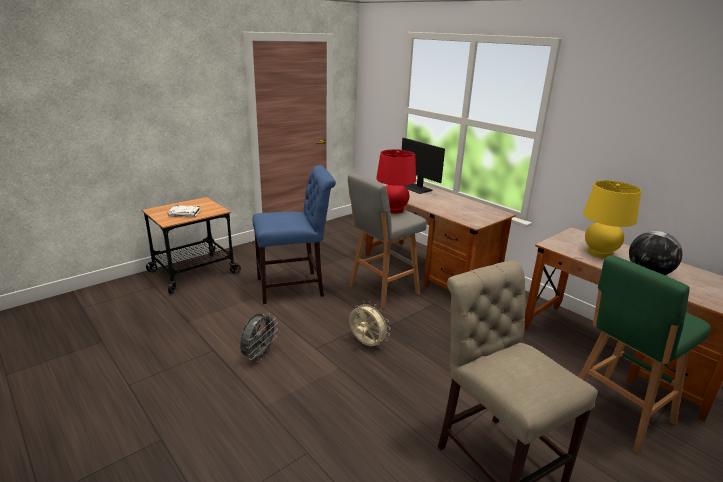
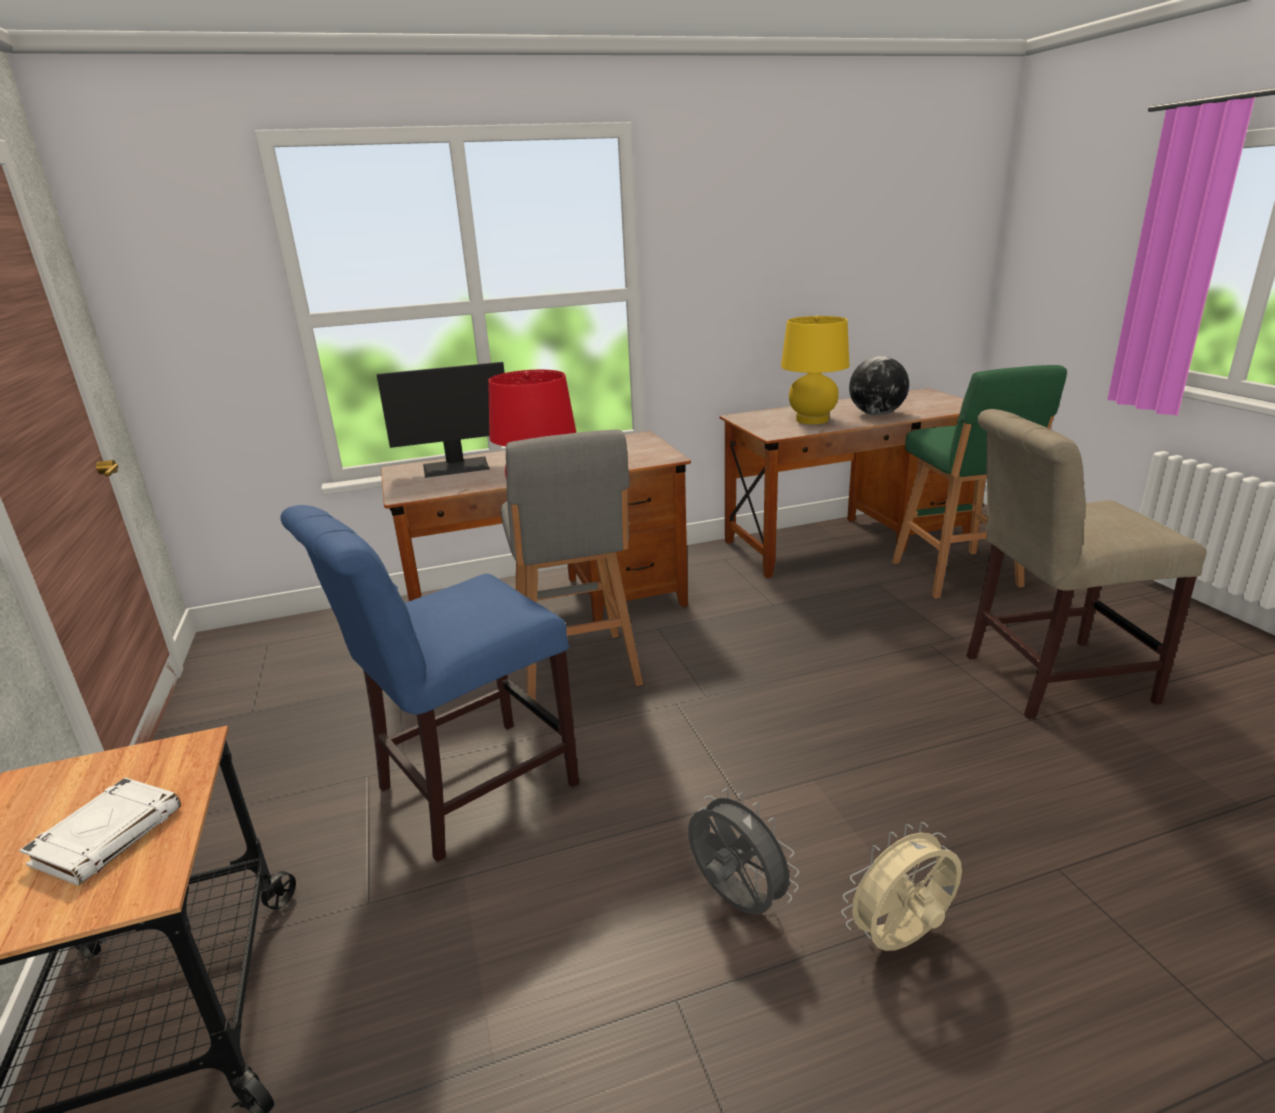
camera: 65 degrees left, 0 degrees up
(294, 287) = (466, 790): blue chair -> blue chair turned 135 degrees counterclockwise
(366, 344) = (751, 730): beige fan -> beige fan (901, 940)

